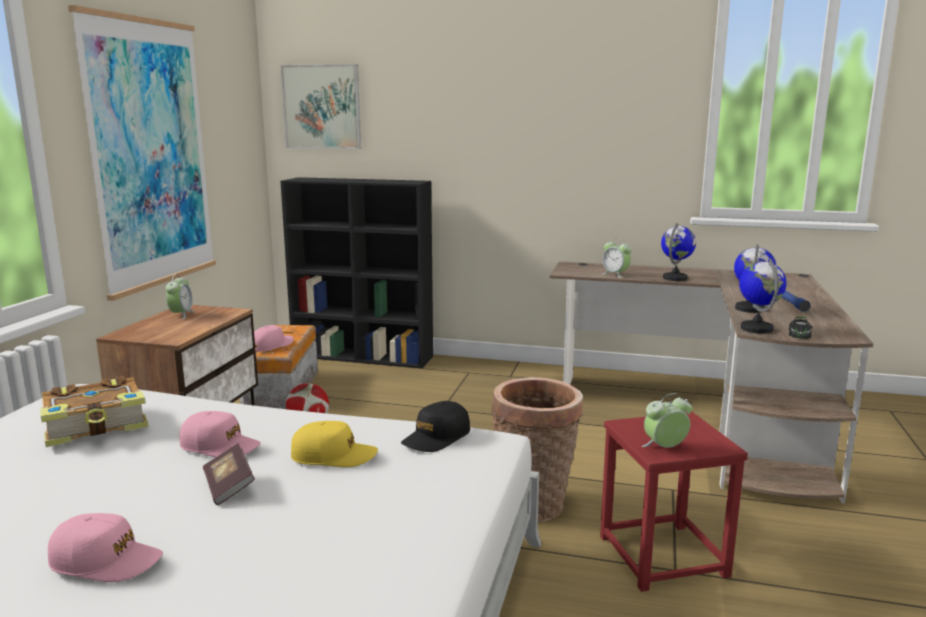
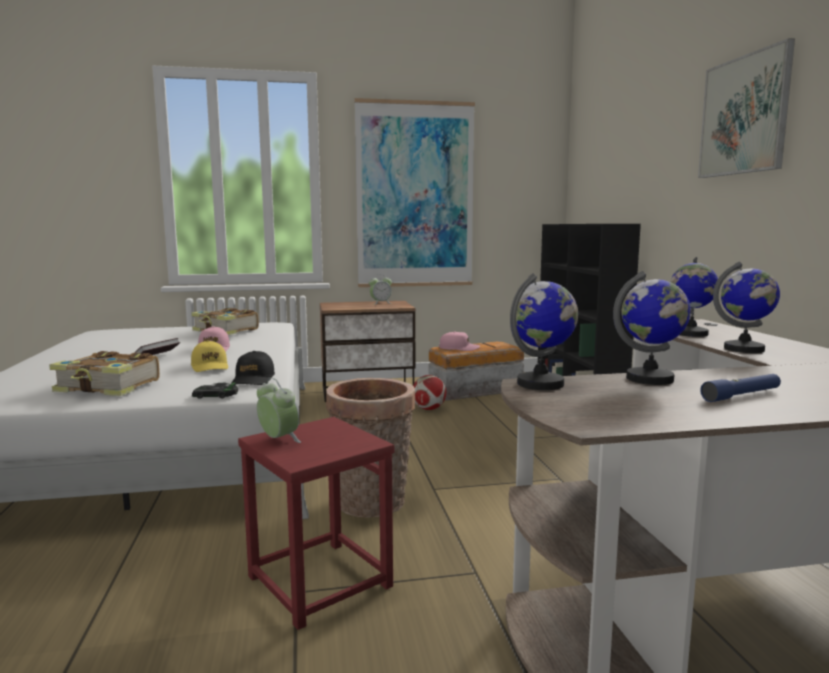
camera: 65 degrees right, 5 degrees down
(106, 561) = (75, 357): pink cap -> none
(322, 107) = (592, 159): picture -> picture (744, 115)
(386, 527) = (109, 387): none -> book
(436, 437) = (253, 379): black cap -> black cap turned 105 degrees counterclockwise
(615, 275) = (690, 334): alarm clock -> globe
(799, 333) = (556, 400): toy car -> toy car (215, 395)

